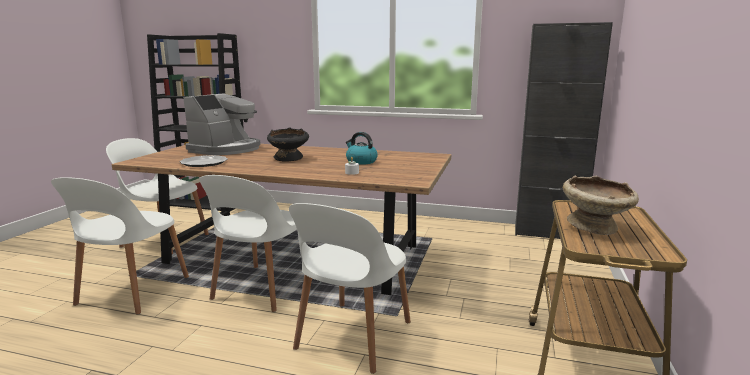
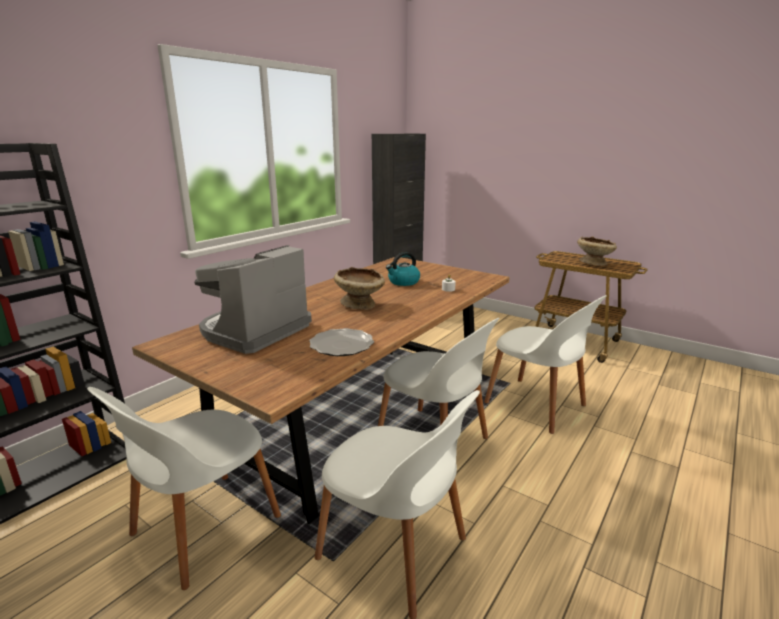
camera: 70 degrees left, 5 degrees up
(226, 149) = (254, 331): coffee machine -> coffee machine turned 105 degrees counterclockwise
(289, 158) = (360, 304): black bowl -> beige bowl

